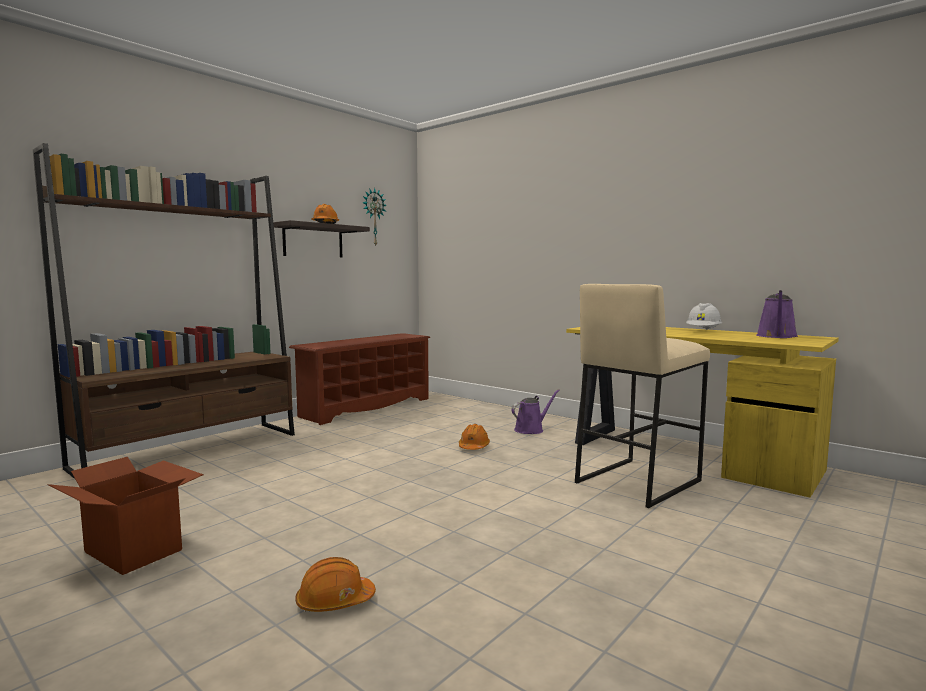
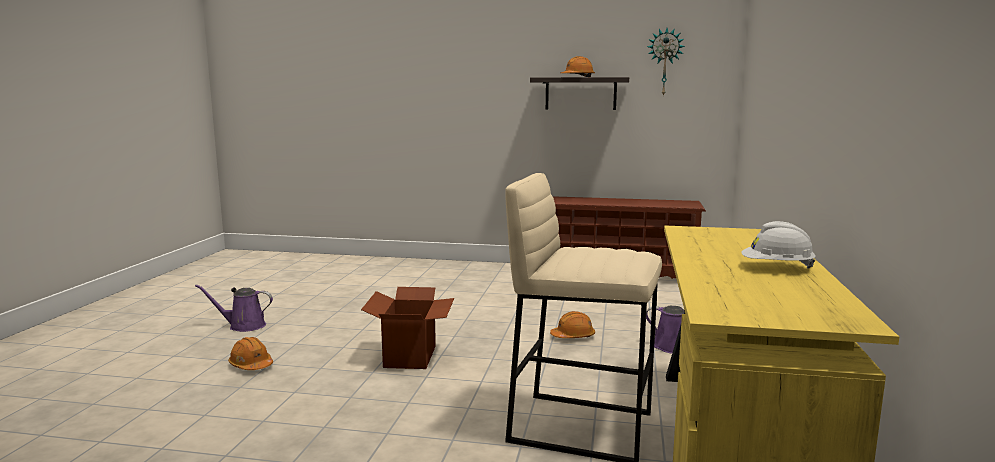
camera: 60 degrees right, 5 degrees up
(134, 550) = (281, 306): cardboard box -> cardboard box (411, 356)
(190, 450) = (433, 267): brown bookcase -> none
(776, 336) = (798, 301): purple watering can -> purple watering can (243, 326)

